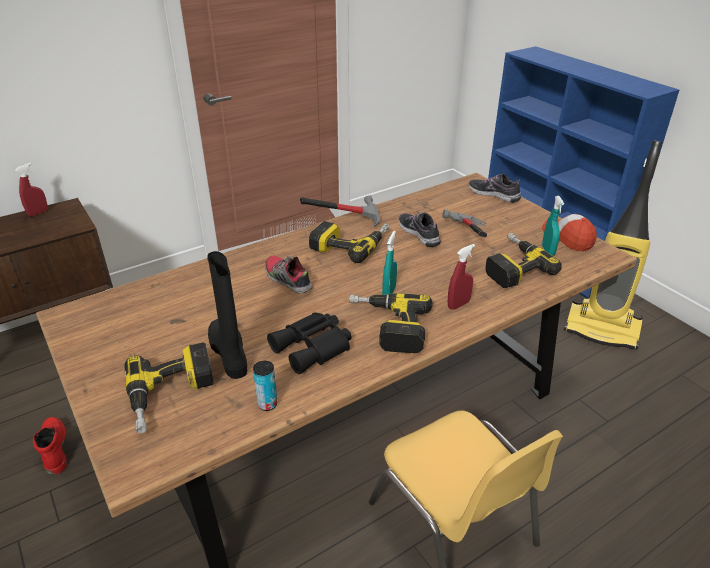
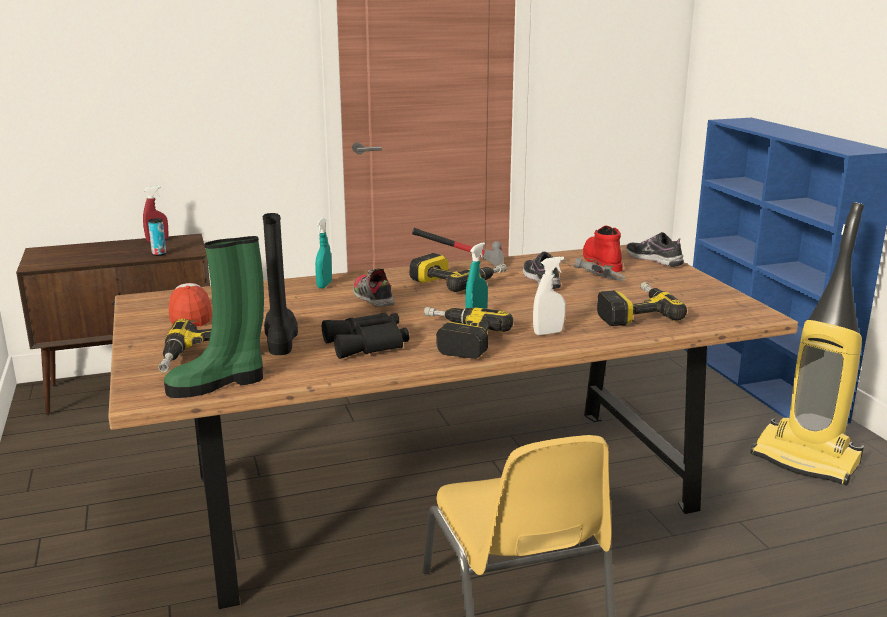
camera: 15 degrees right, 15 degrees down
(53, 449) = (106, 472): red boot -> red boot (600, 261)
(200, 434) = (219, 384): none -> green boot
(267, 404) = (296, 374): can -> can (159, 254)
(458, 304) = (548, 333): red spray bottle -> white spray bottle
(548, 251) = (687, 306): turquoise spray bottle -> turquoise spray bottle (324, 285)
(568, 238) = (720, 298): cap -> cap (191, 315)

